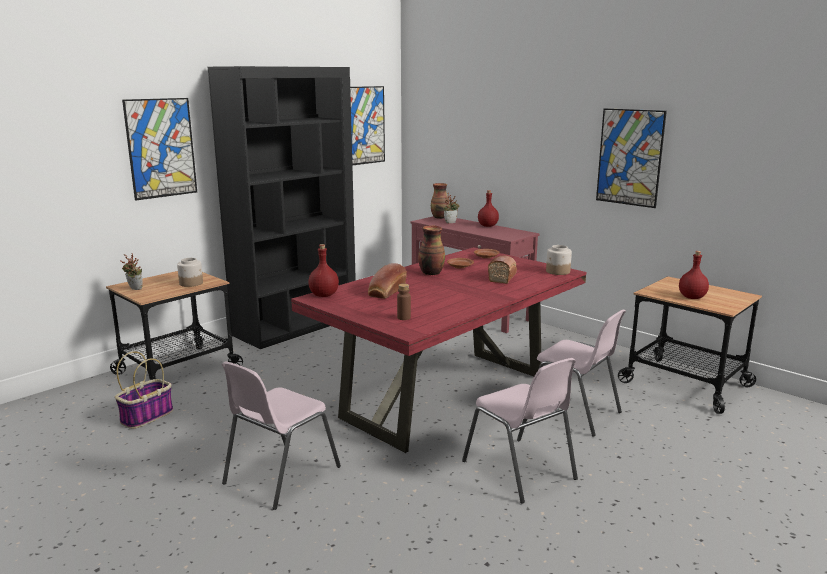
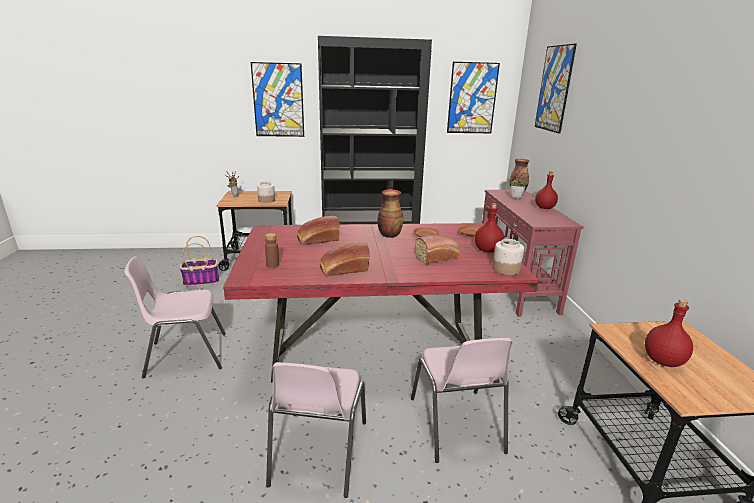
camera: 40 degrees right, 5 degrees up
(324, 295) = (276, 229): red bottle -> red bottle (488, 250)
(463, 303) = (343, 269): none -> bread
(629, 157) = (683, 153): picture -> picture (554, 89)

